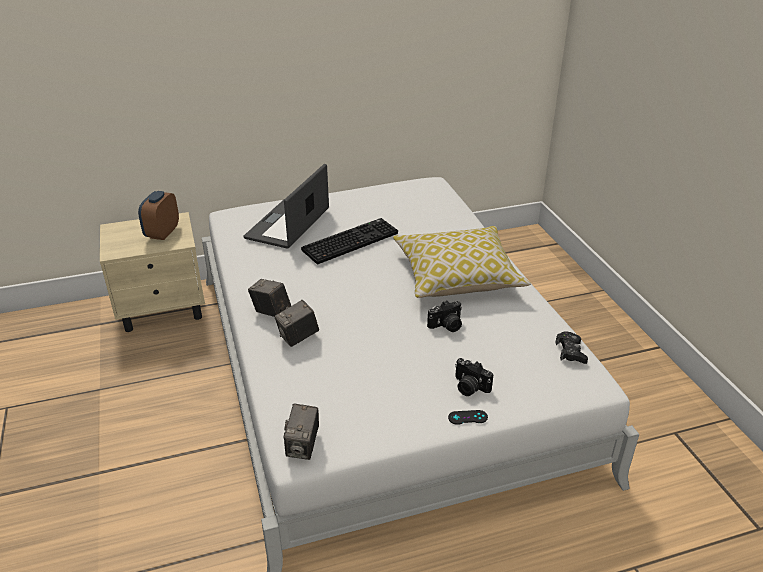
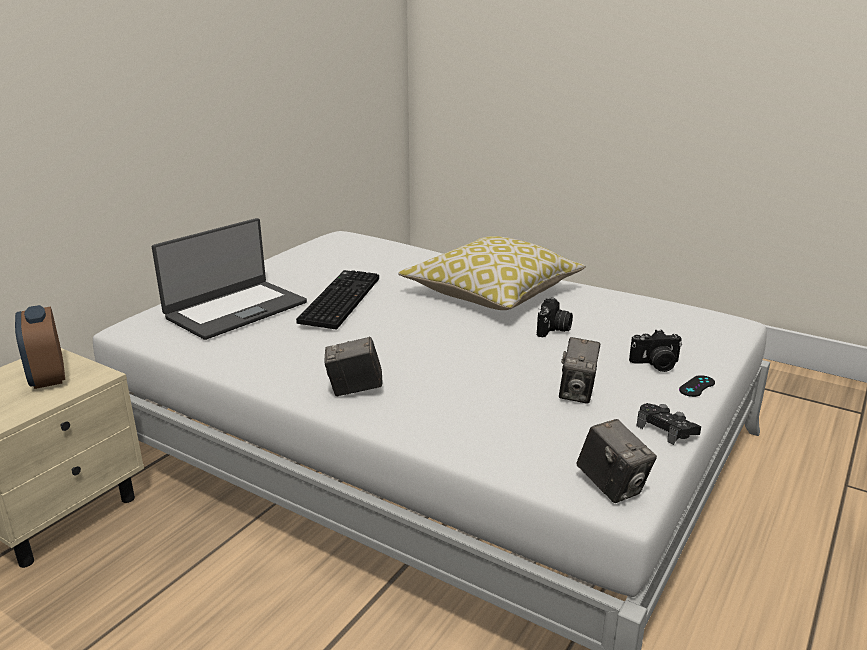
camera: 40 degrees left, 10 degrees down
(289, 224) = (235, 310): laptop -> laptop turned 120 degrees counterclockwise
(298, 337) = (429, 397): camera -> camera (577, 393)
(570, 352) = (677, 309): black game controller -> black game controller (666, 429)

